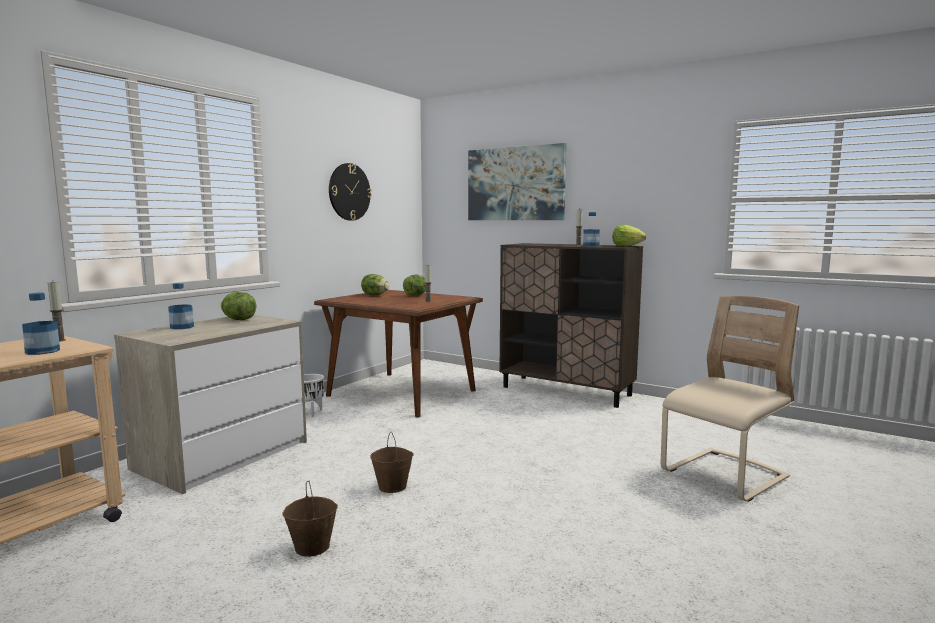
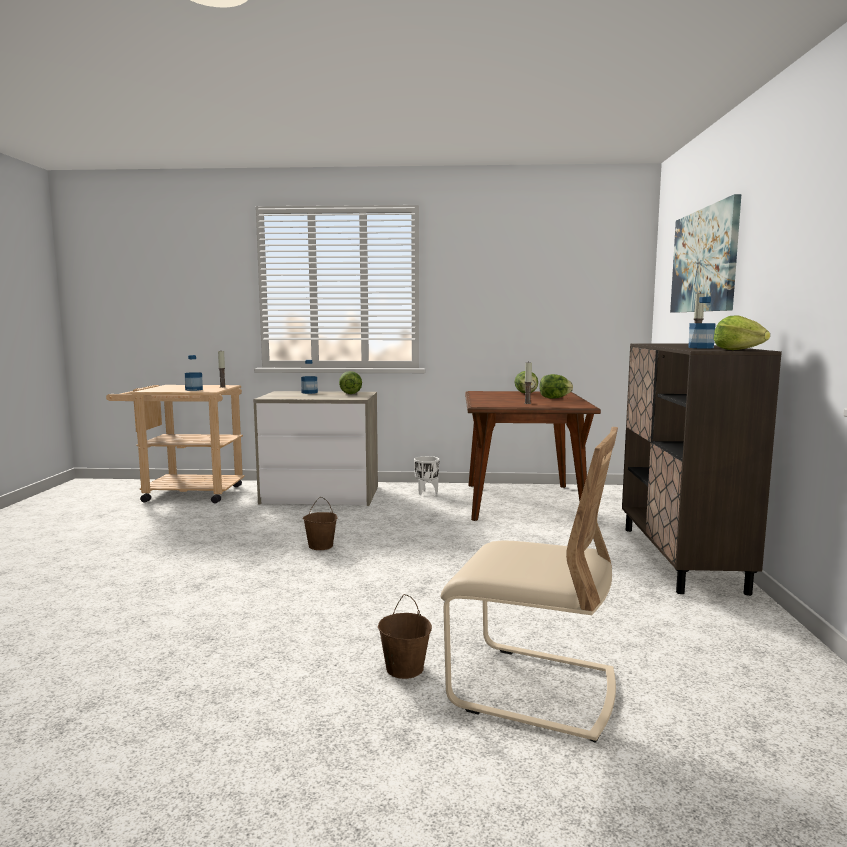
camera: 60 degrees right, 0 degrees up
(311, 547) = (214, 548): brown bucket -> brown bucket (404, 668)
(349, 192) = (526, 284): wall clock -> none

